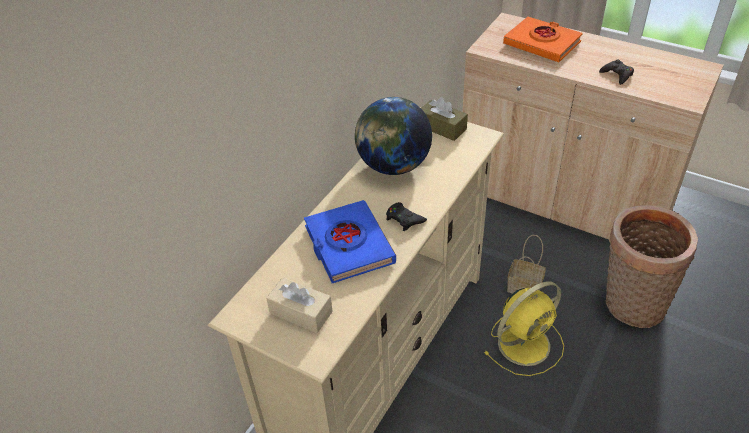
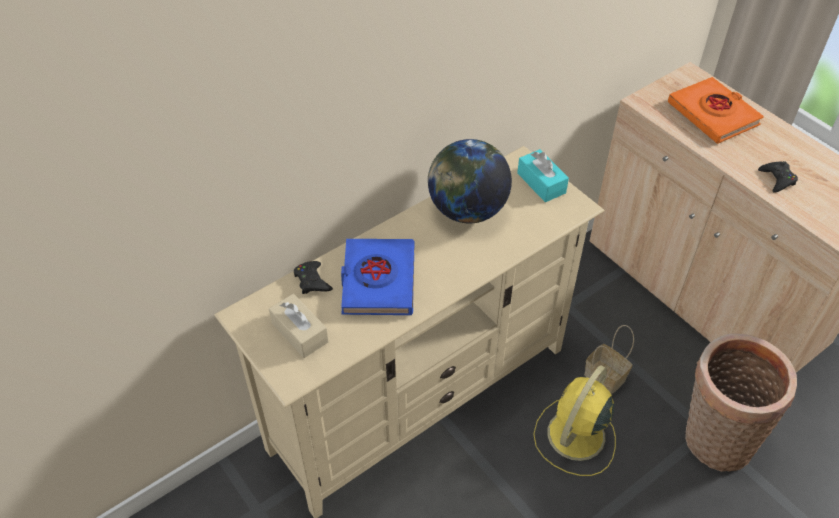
camera: 20 degrees right, 5 degrees up
(404, 219) = (446, 272): black game controller -> black game controller (312, 281)
(442, 127) = (541, 183): brown tissue box -> turquoise tissue box
(525, 343) = (574, 437): yellow fan -> yellow fan turned 135 degrees clockwise

